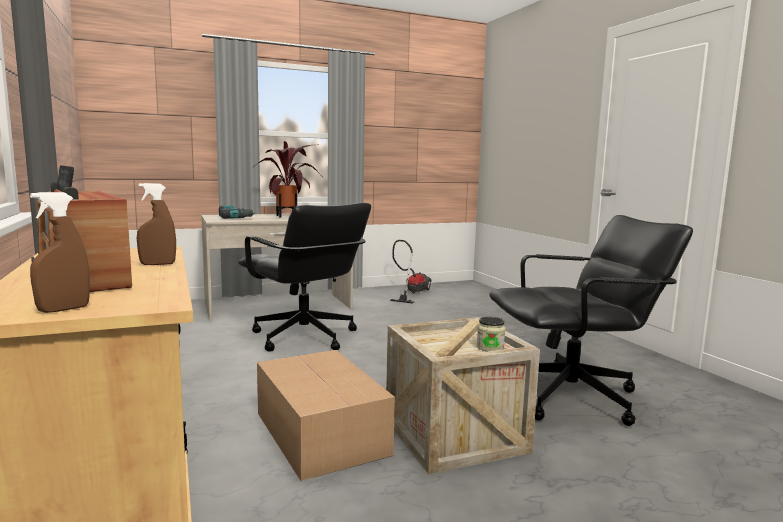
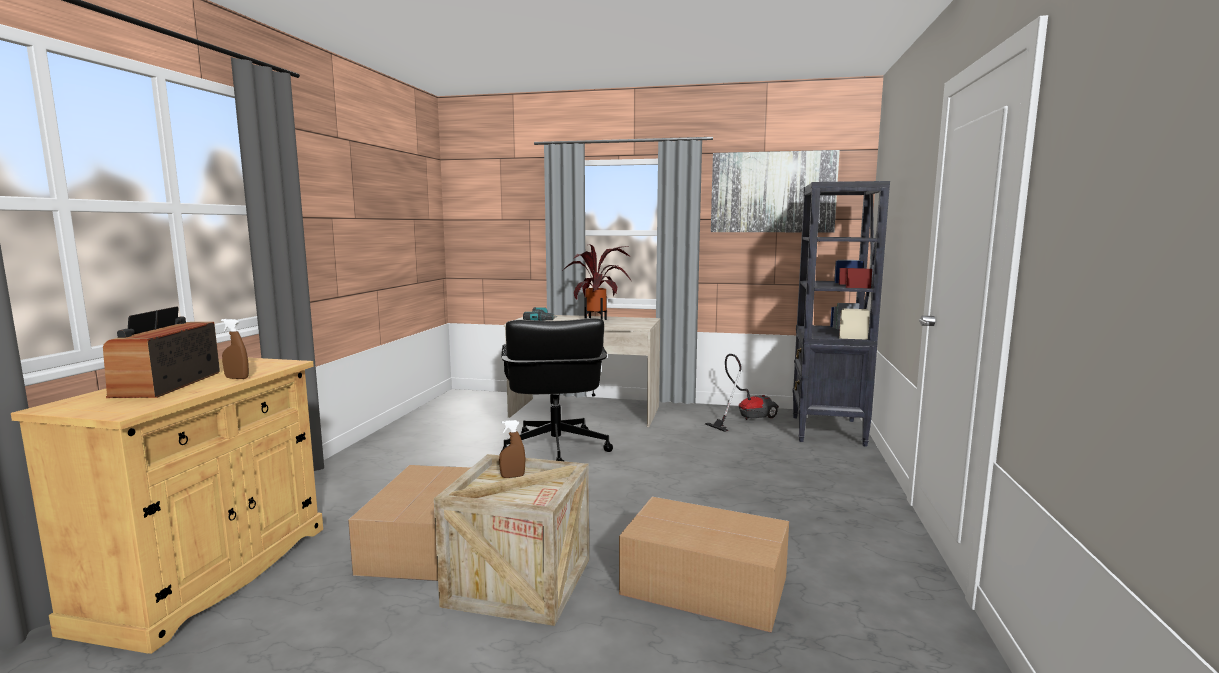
camera: 35 degrees right, 0 degrees up
(64, 309) = (81, 409): brown spray bottle -> brown spray bottle (512, 476)
(415, 105) = (772, 192): none -> picture
(475, 293) = (827, 431): none -> black bookcase
(490, 347) = (529, 498): jar -> none
(572, 397) = (706, 586): black office chair -> cardboard box

